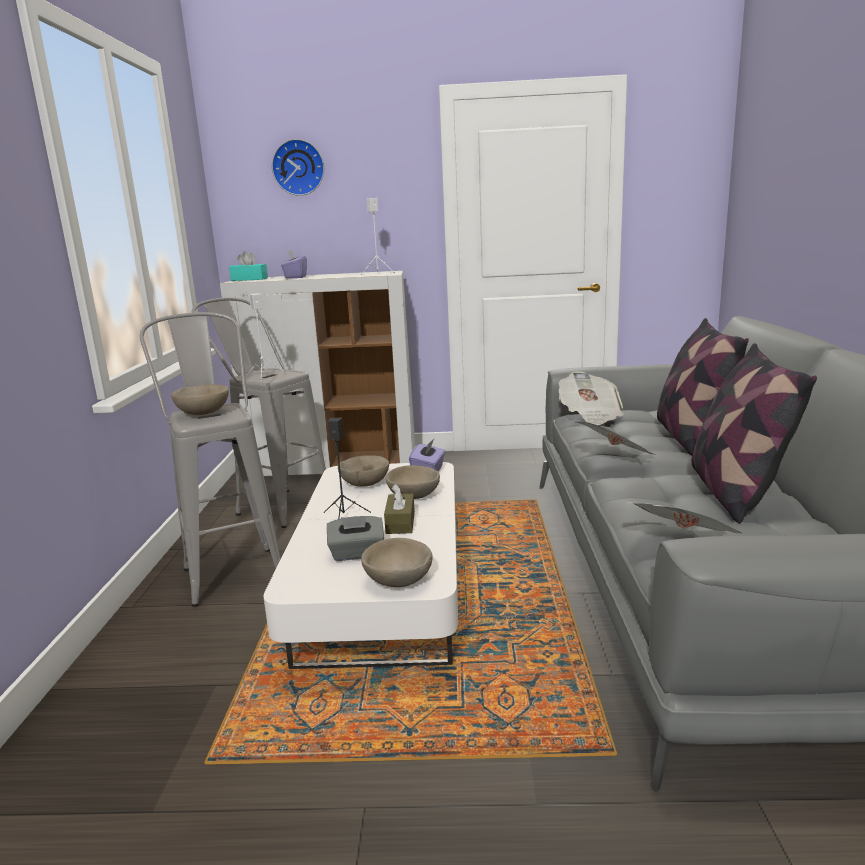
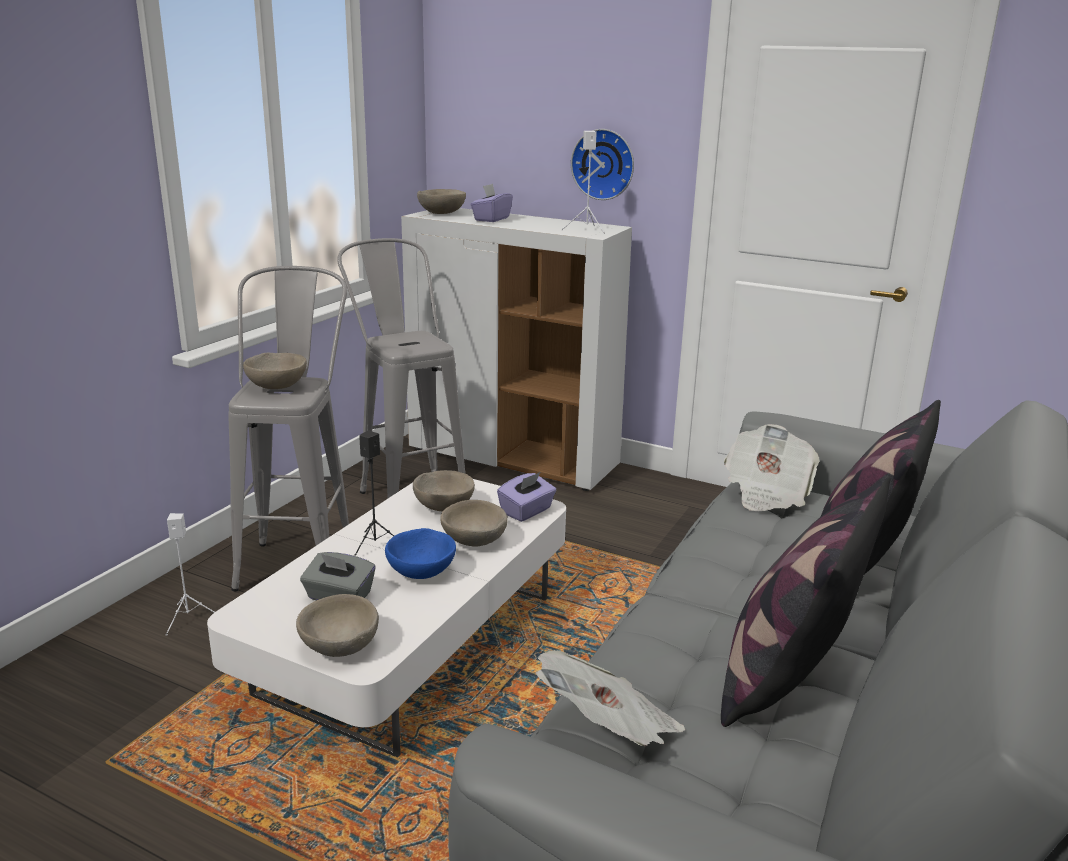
camera: 25 degrees right, 5 degrees up
(249, 279) = (442, 213): turquoise tissue box -> beige bowl
(264, 376) = (403, 342): white speaker -> white speaker (188, 618)
(299, 167) = (526, 76): wall clock -> wall clock (604, 164)
(400, 523) = (421, 572): brown tissue box -> blue bowl
(617, 459) = (705, 574): newspaper -> none

